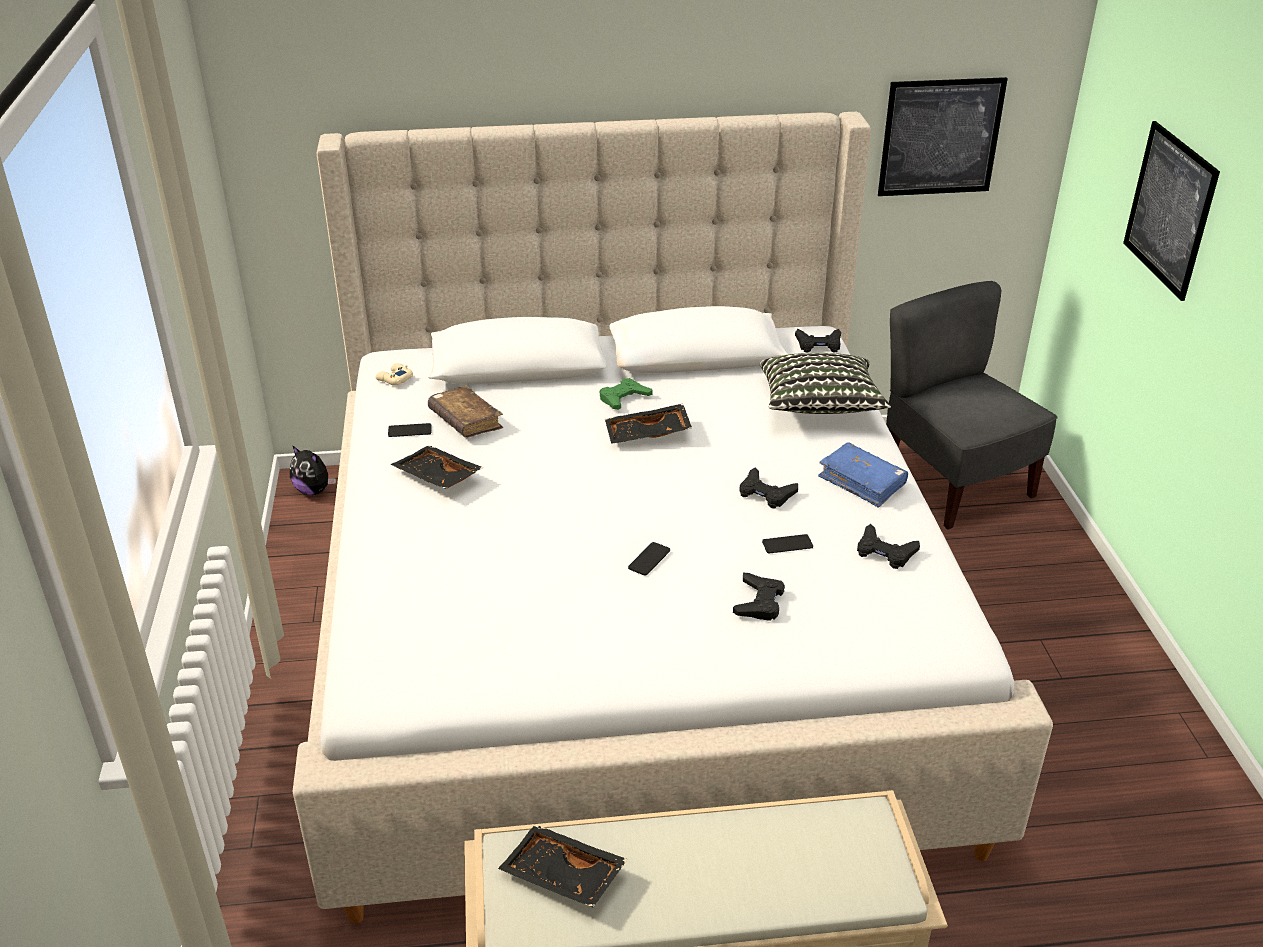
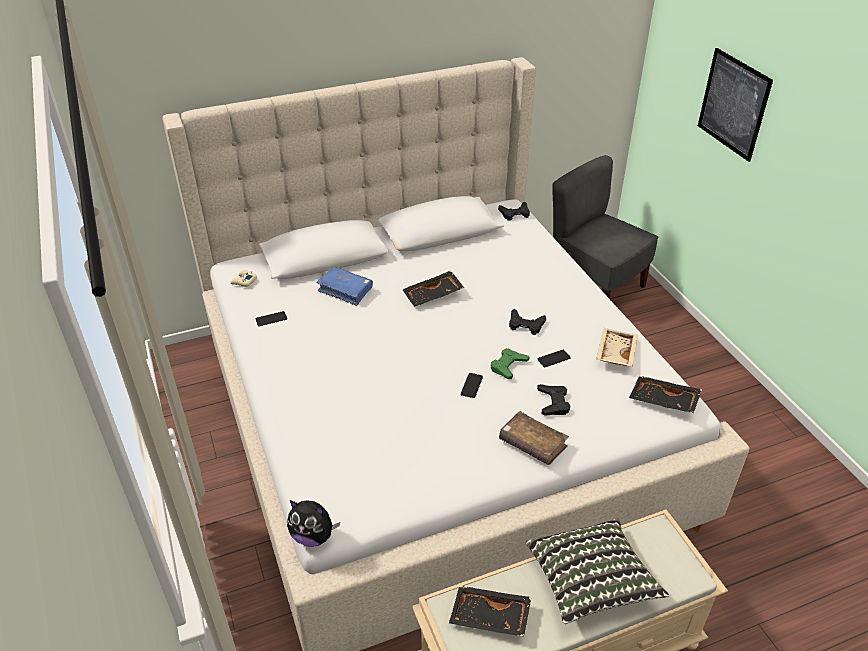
camera: 15 degrees left, 5 degrees up
(314, 490) = (181, 361): plush toy -> plush toy (313, 536)
(436, 477) = (304, 351): black tray -> black tray (663, 401)
(465, 421) = (307, 305): brown book -> brown book (532, 444)
(624, 398) = (406, 271): green game controller -> green game controller (508, 366)
(819, 406) = (533, 257): pillow -> pillow (590, 581)
(862, 482) = (581, 306): blue book -> blue book (345, 290)
(885, 552) = (614, 353): black game controller -> beige tray
(940, 137) = (569, 67): picture -> none

